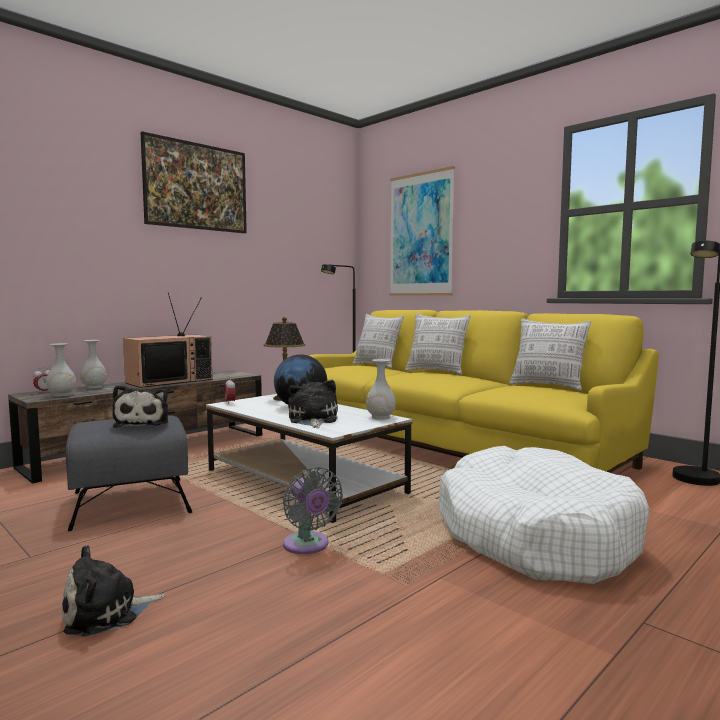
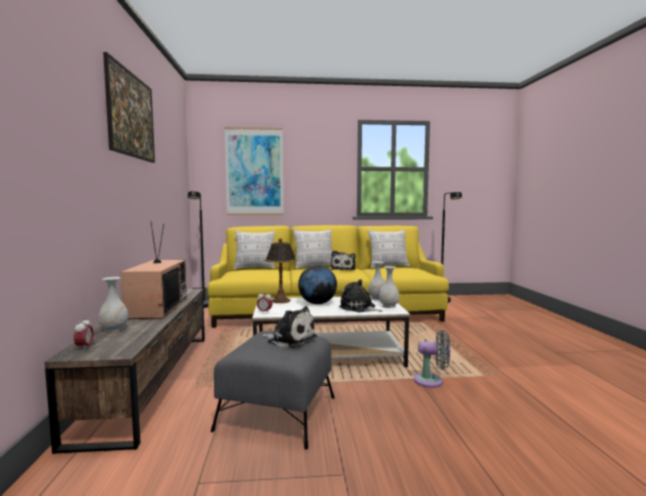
camera: 50 degrees left, 0 degrees up
(62, 395) = (125, 343): white vase -> white vase (389, 306)
(107, 613) = (474, 457): plush toy -> plush toy (343, 269)
(534, 535) = (468, 339): white dog bed -> none

